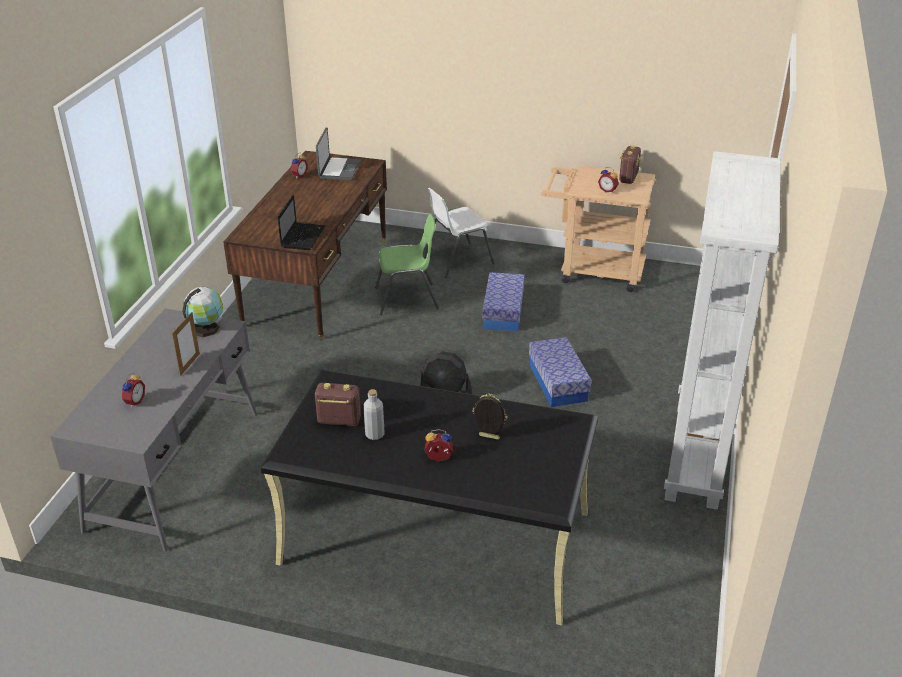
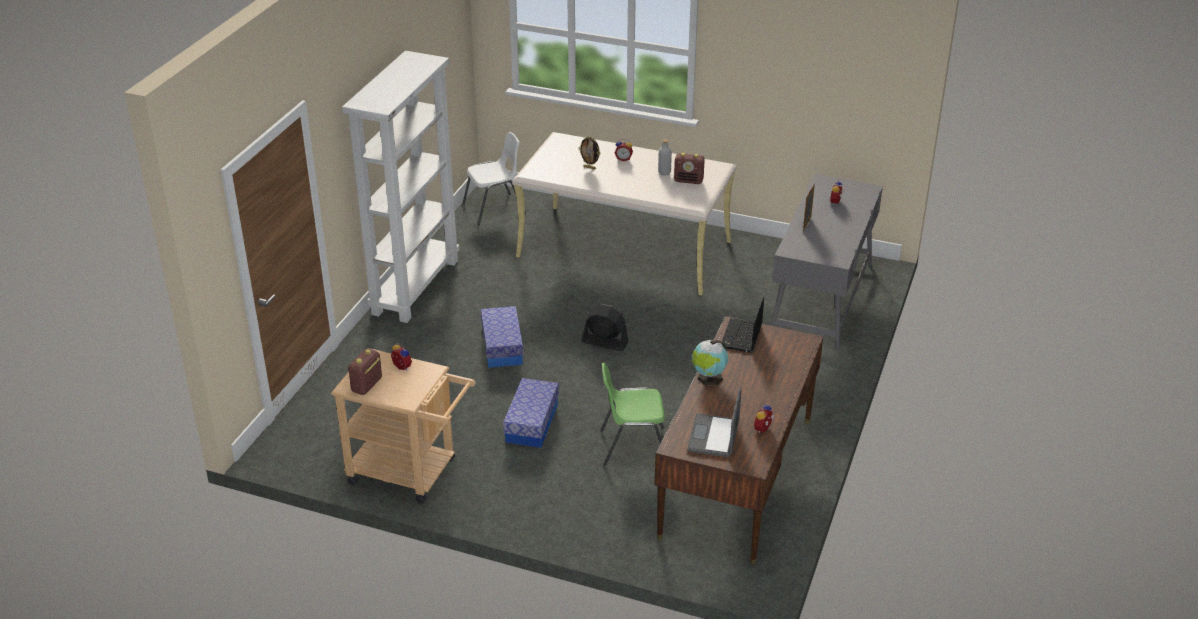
camera: 175 degrees left, 0 degrees up
(206, 328) = (805, 250): globe -> globe (709, 378)
(434, 538) = (625, 249): black desk -> beige desk
(457, 260) = (569, 499): white chair -> white chair (495, 209)

